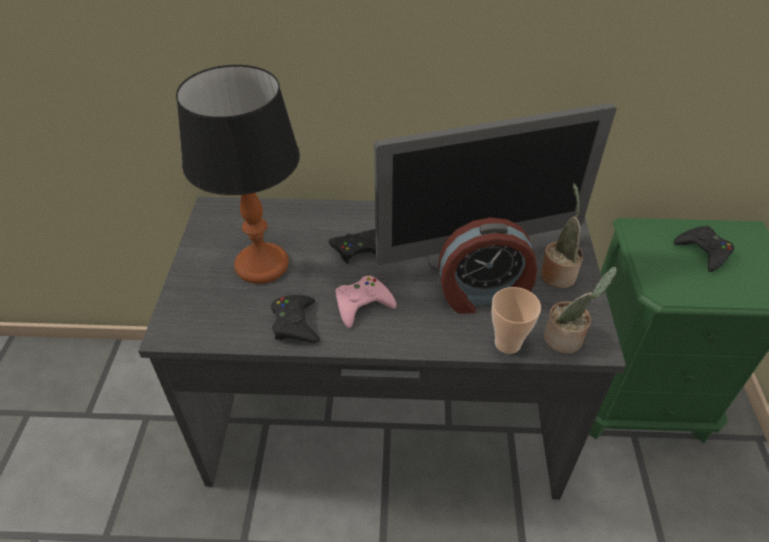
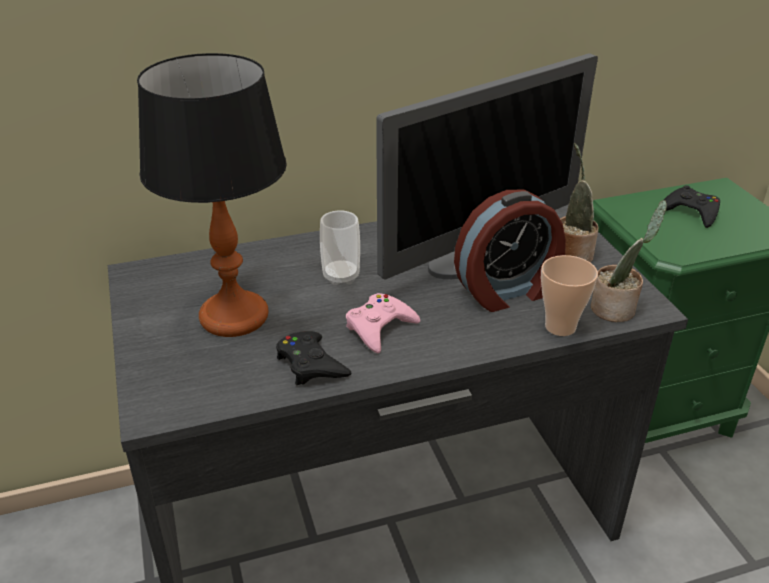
camera: 20 degrees left, 10 degrees down
(357, 249) = (341, 276): black game controller -> cup

